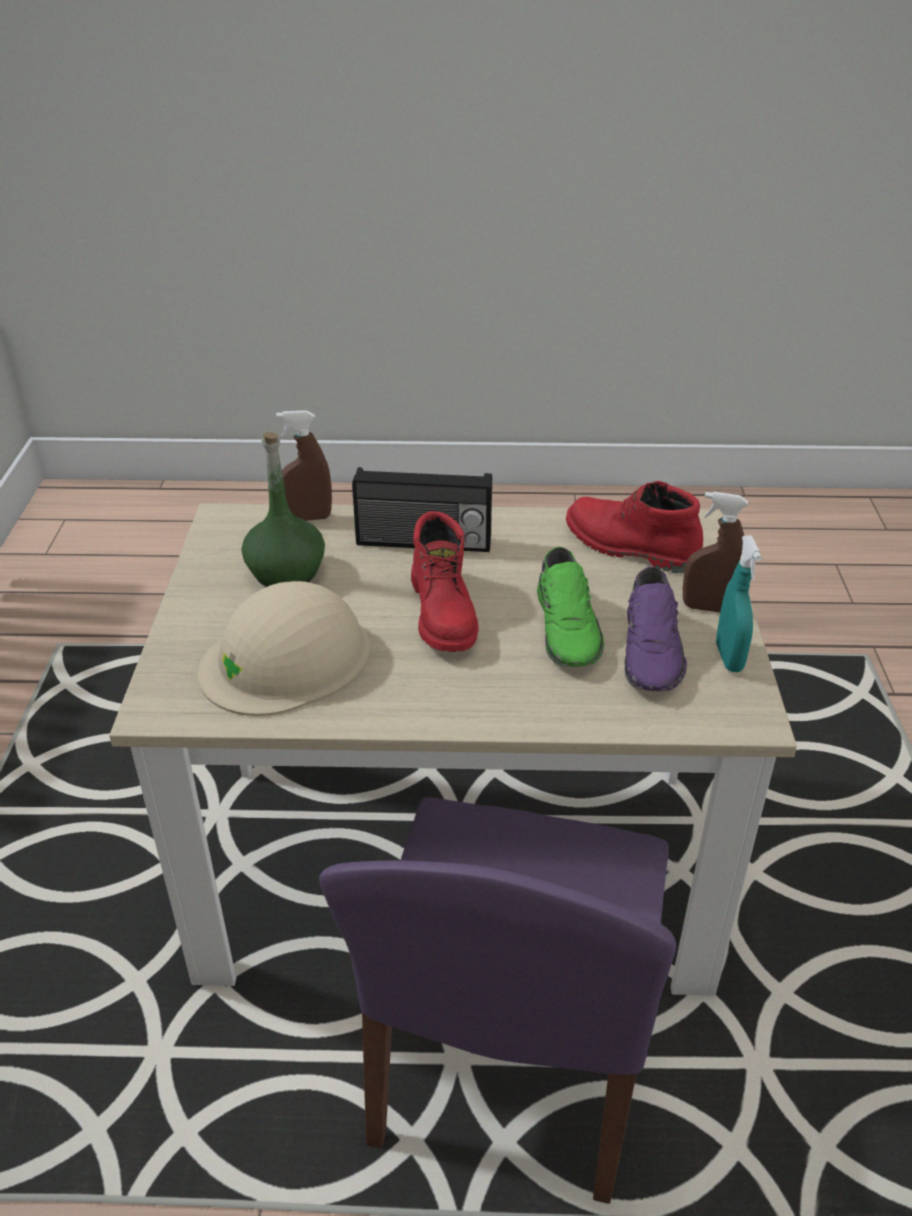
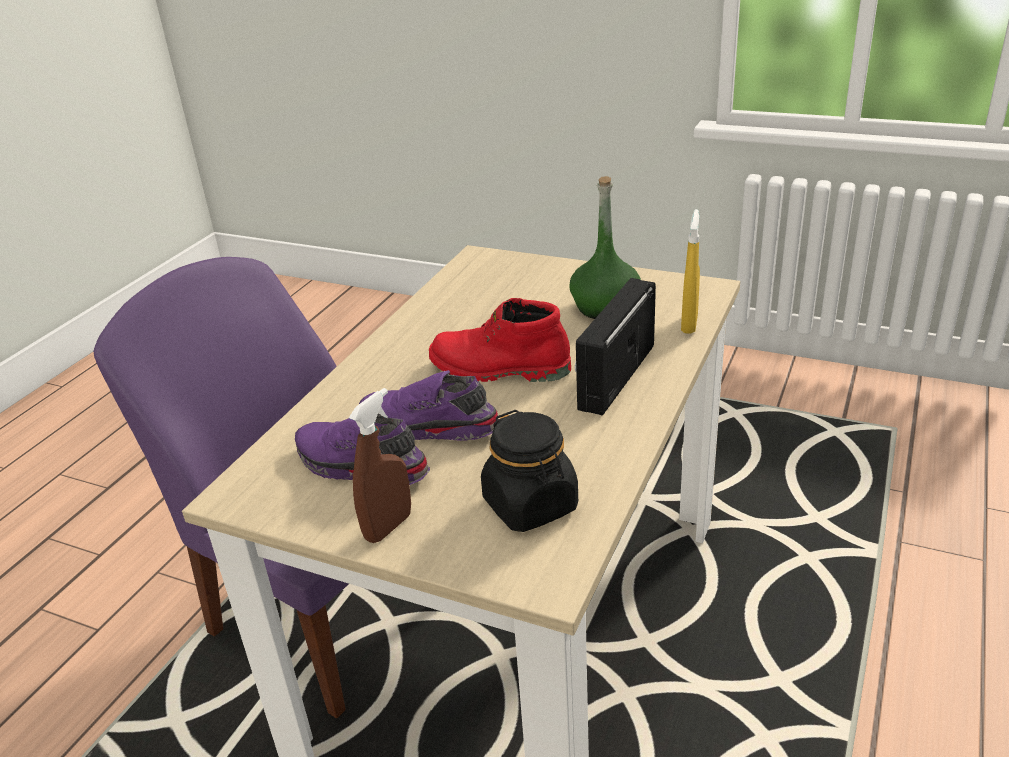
camera: 115 degrees right, 5 degrees down
(287, 658) = (493, 299): beige hard hat -> none
(307, 518) = (689, 324): brown spray bottle -> yellow spray bottle
(569, 628) = (428, 428): green shoe -> purple shoe
(629, 547) = (531, 505): red boot -> black jar
(729, 657) = (310, 511): turquoise spray bottle -> none

